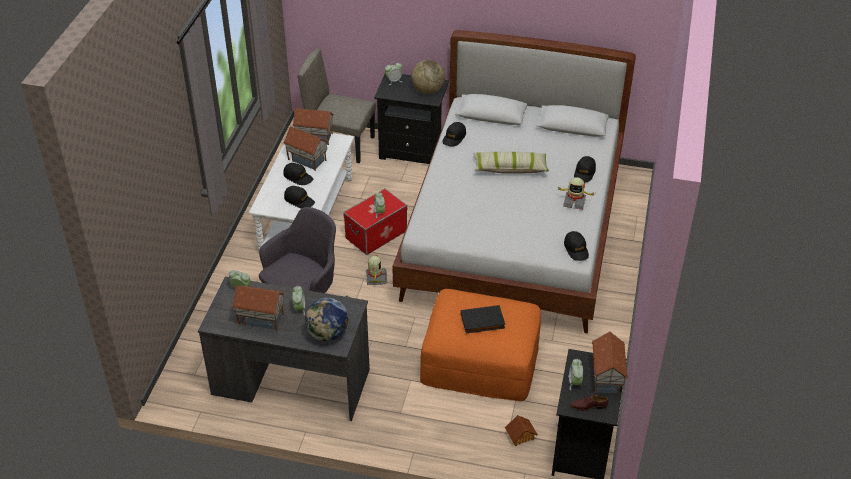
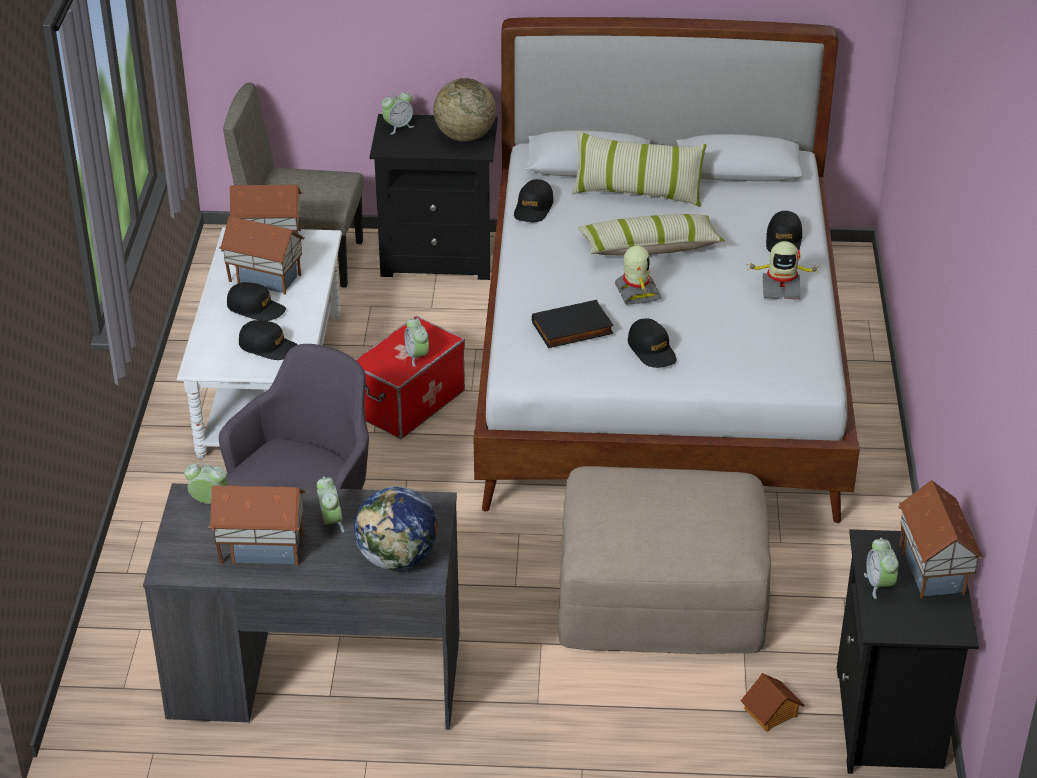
camera: 10 degrees left, 5 degrees down
(375, 278) = (428, 476): toy robot -> toy robot (636, 293)
(480, 361) = (661, 594): orange ottoman -> beige ottoman
(482, 322) = (668, 512): black book -> black book (572, 329)
(513, 134) = (637, 193): none -> pillow
(576, 249) = (809, 365): black cap -> black cap (652, 350)
(588, 406) = (917, 621): brown shoe -> none

